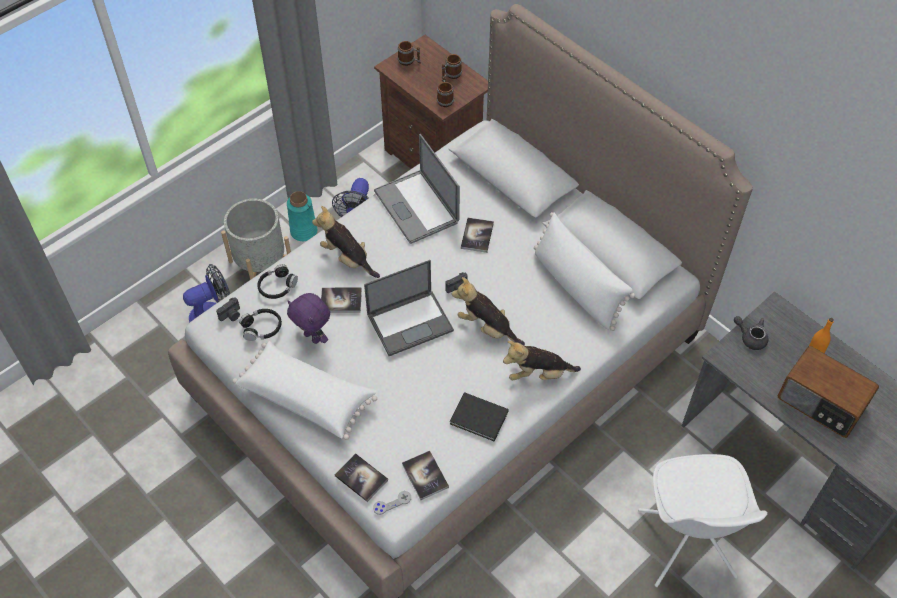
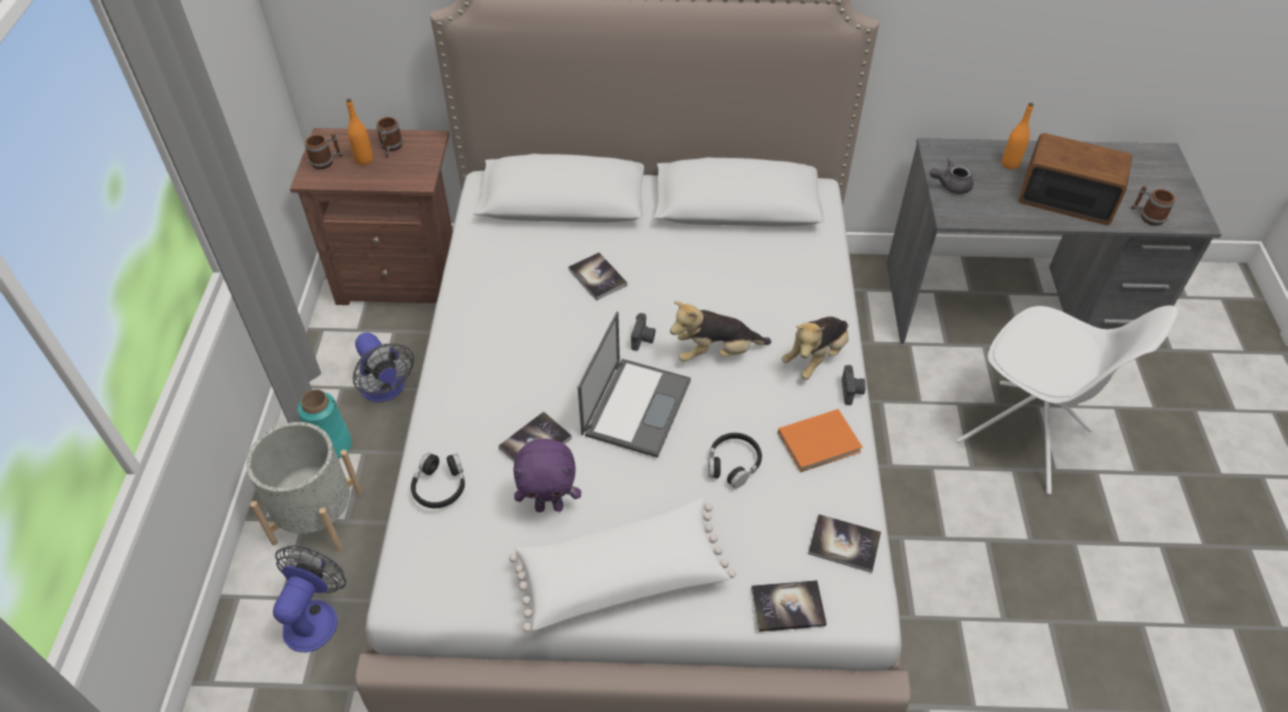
camera: 45 degrees left, 5 degrees down
(231, 315) = (420, 563): camera -> camera (852, 391)
(262, 328) = (477, 545): black headphones -> black headphones (733, 464)
(347, 258) = (486, 396): plush toy -> none
(392, 503) = (849, 602): grey game controller -> none
(416, 206) = (500, 293): laptop -> none
(429, 73) = (364, 159): none -> orange bottle
(445, 99) = (412, 172): mug -> mug (1147, 216)
(480, 419) = (821, 442): black book -> orange book
(577, 287) = (749, 255): white pillow -> none
(821, 403) = (1066, 197): radio -> radio turned 150 degrees counterclockwise

